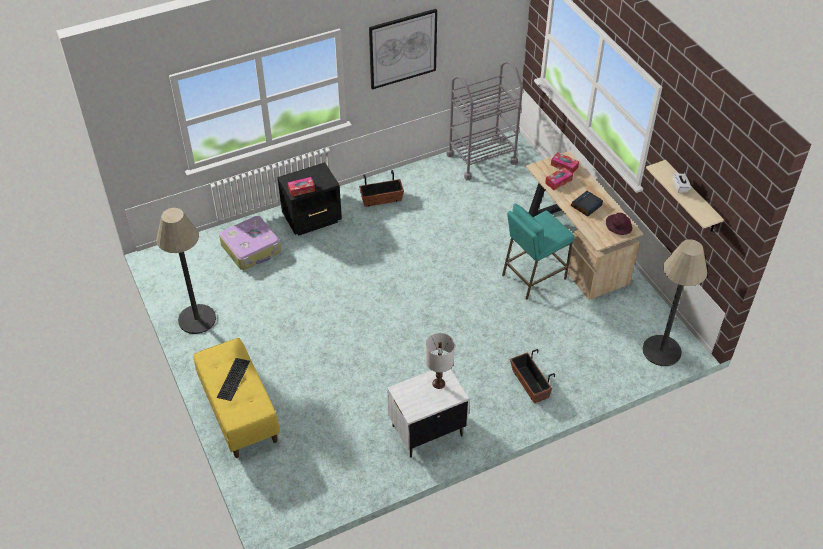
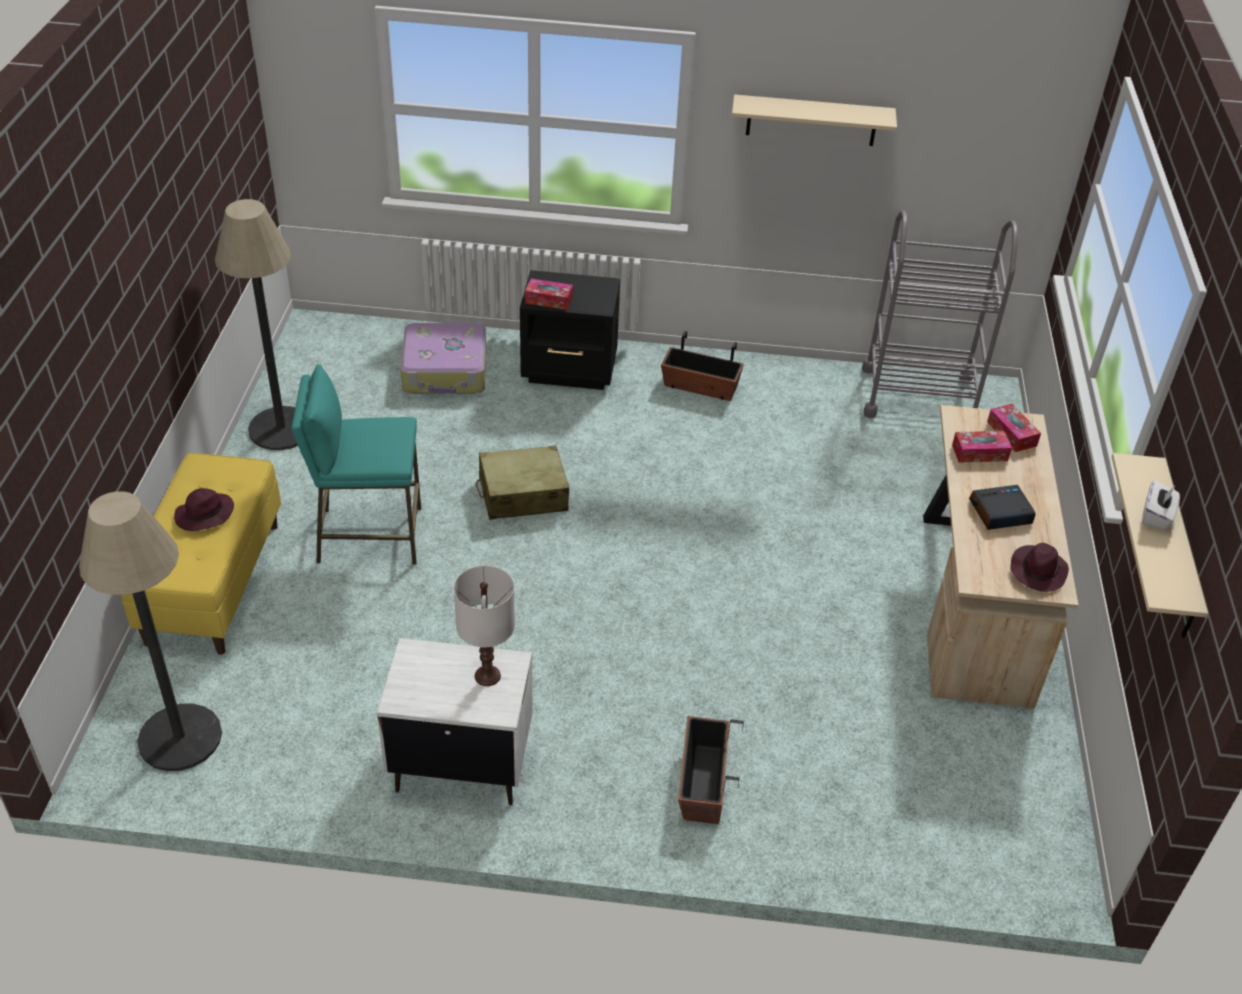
camera: 30 degrees right, 5 degrees down
(234, 379) = (204, 515): keyboard -> purple hat
(346, 294) = (522, 494): none -> beige suitcase
(402, 48) = (811, 120): picture -> beige shelf
(533, 277) = (858, 612): turquoise stool -> turquoise stool (369, 536)
(661, 351) = (1007, 857): floor lamp -> floor lamp (180, 737)

